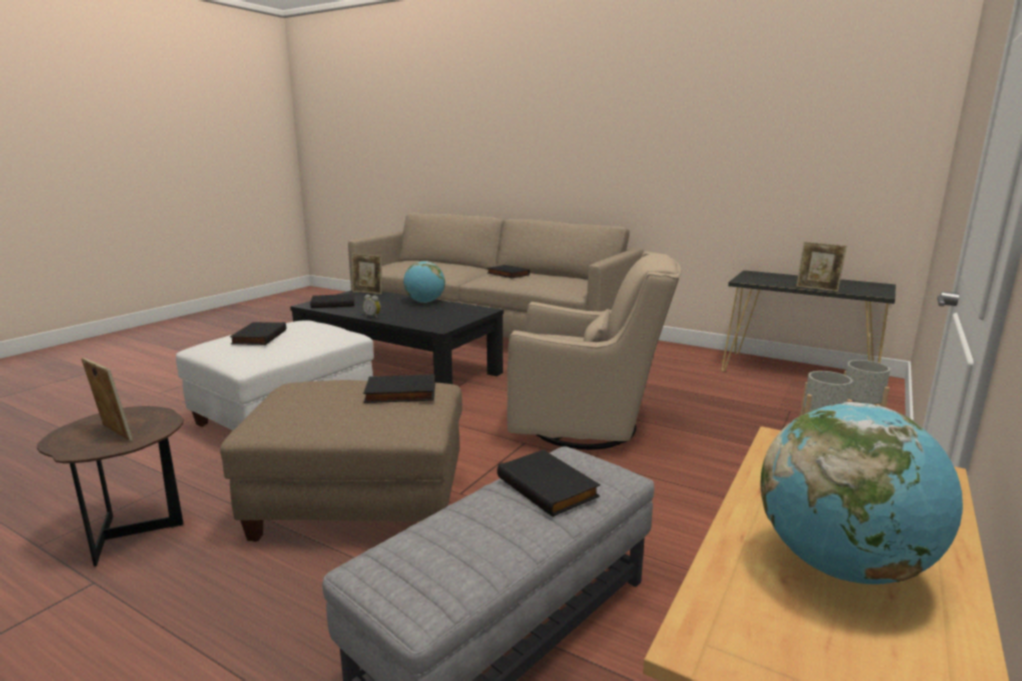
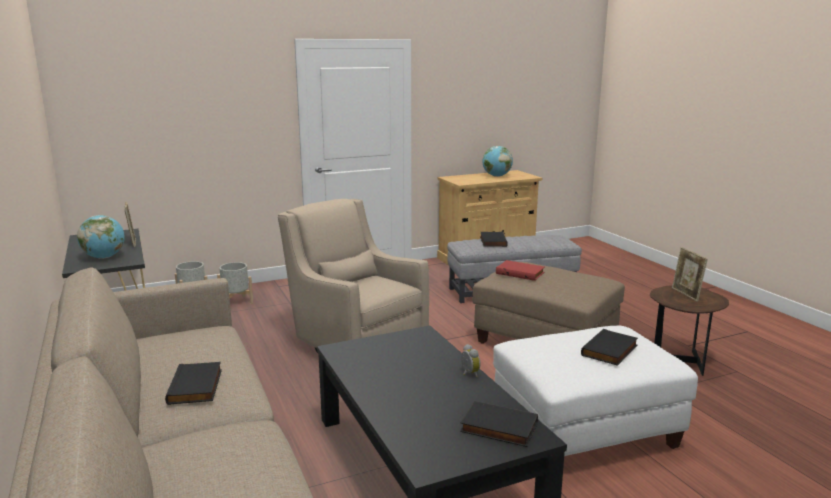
camera: 145 degrees left, 0 degrees up
(368, 292) = (420, 454): picture frame -> none
(400, 394) = (520, 273): black book -> red book
(425, 302) = (374, 390): globe -> globe (104, 257)

